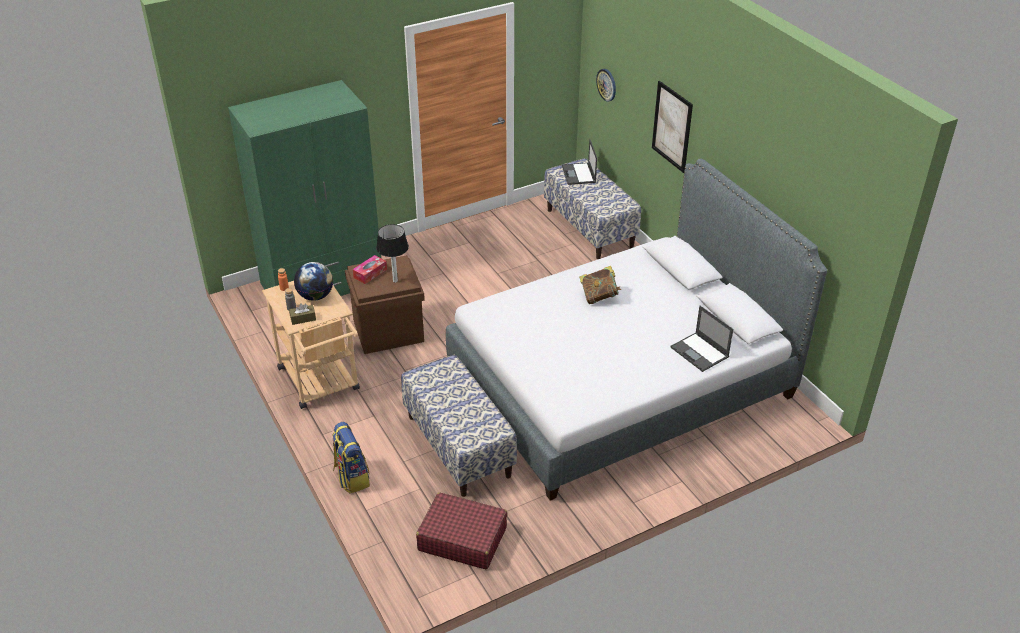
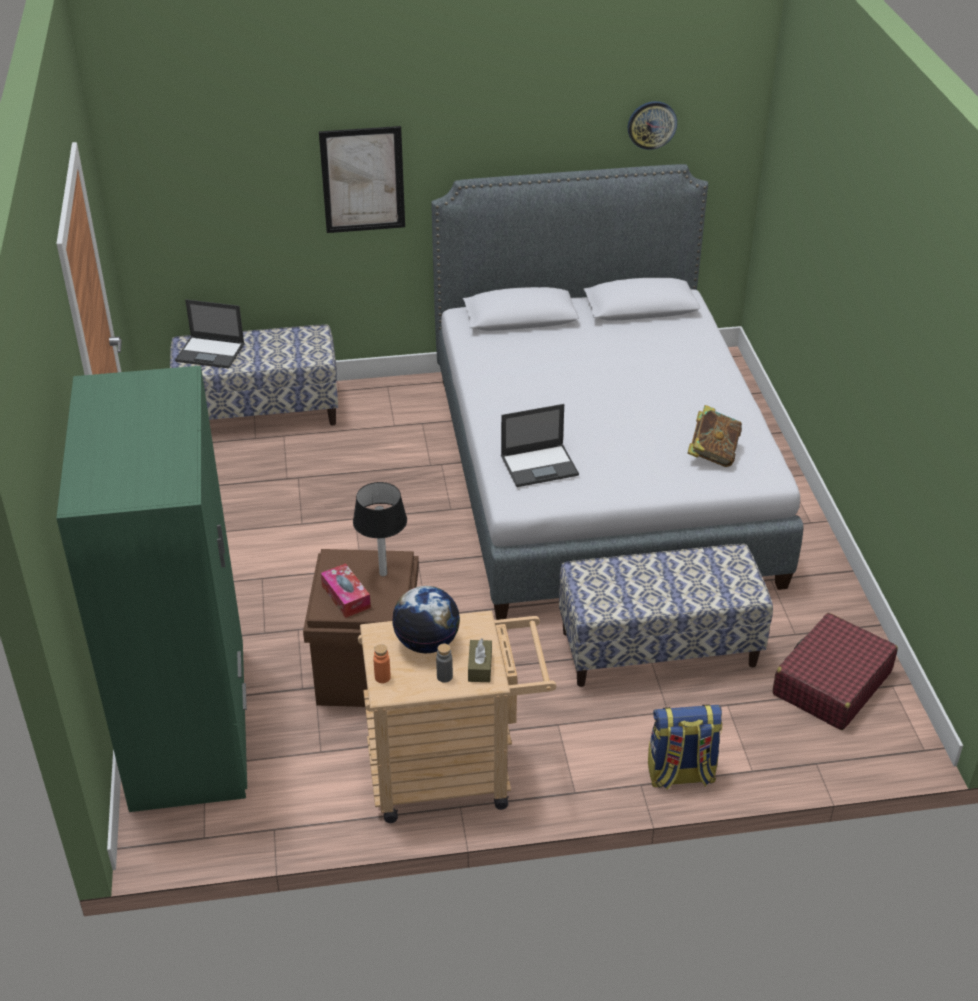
camera: 70 degrees left, 0 degrees up
(599, 297) = (546, 391): book -> book (713, 454)
(607, 84) = (190, 202): wall clock -> wall clock (652, 124)
(700, 352) = (691, 348): laptop -> laptop (540, 465)

